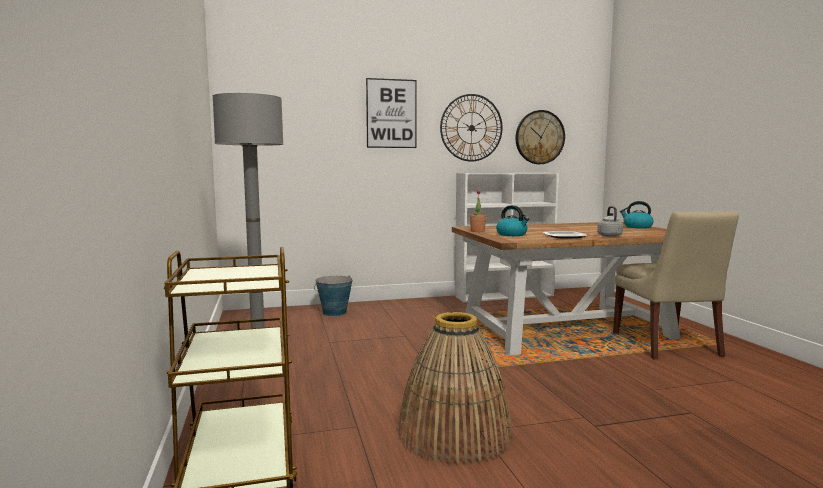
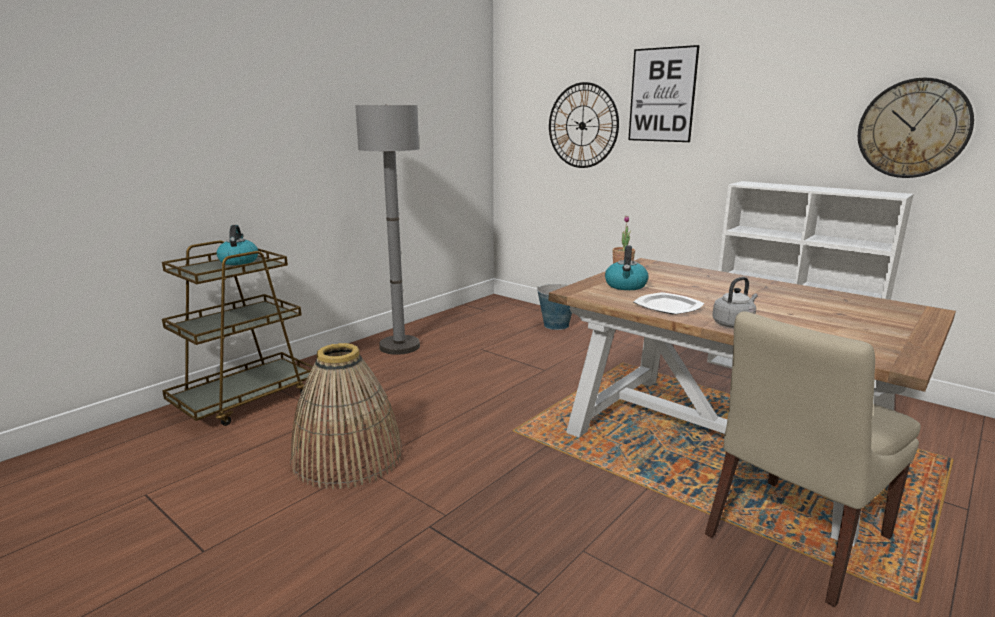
camera: 55 degrees right, 10 degrees up
(471, 128) = (778, 113): wall clock -> wall clock (582, 125)
(637, 227) = (897, 327): kettle -> kettle (238, 261)

